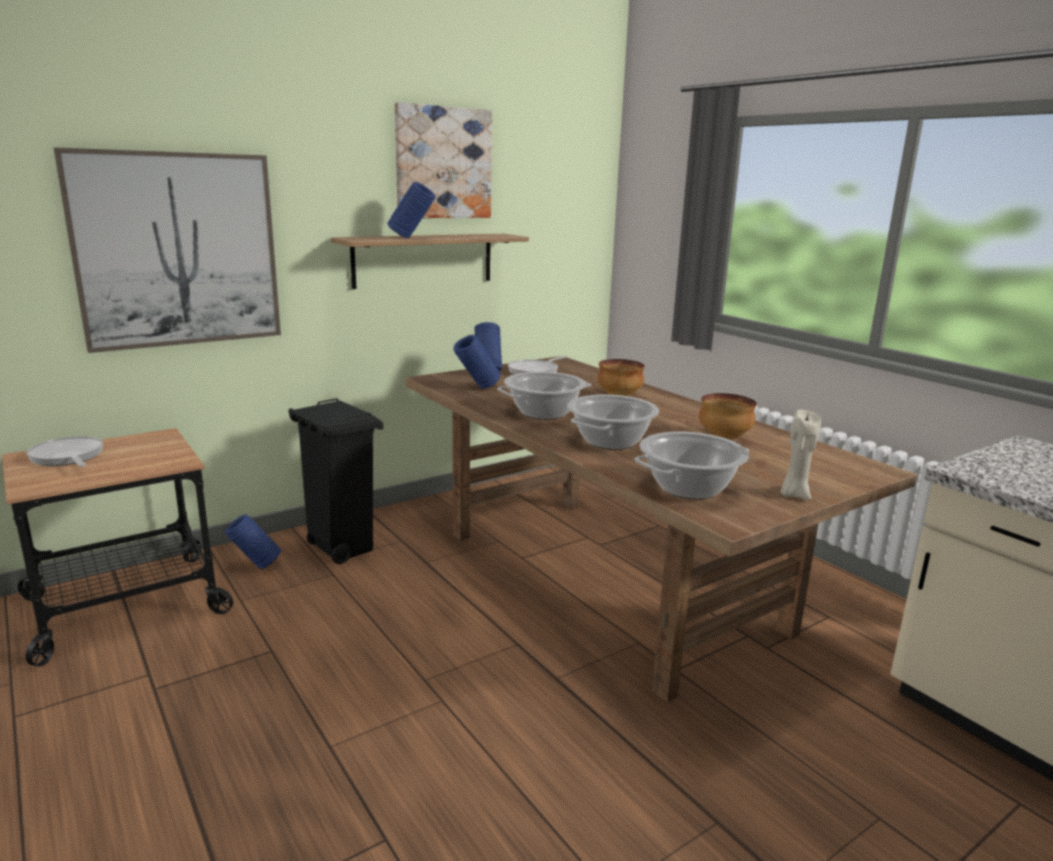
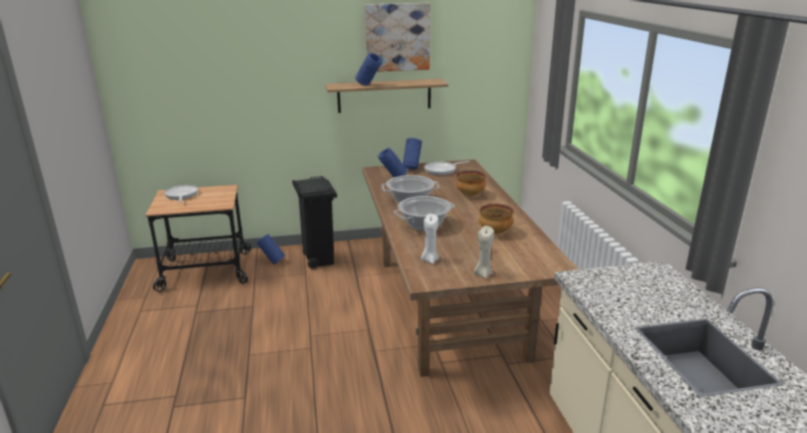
camera: 25 degrees right, 5 degrees up
(178, 250) = (241, 92): picture -> none
(689, 488) = (429, 260): cooking pot -> white candle

